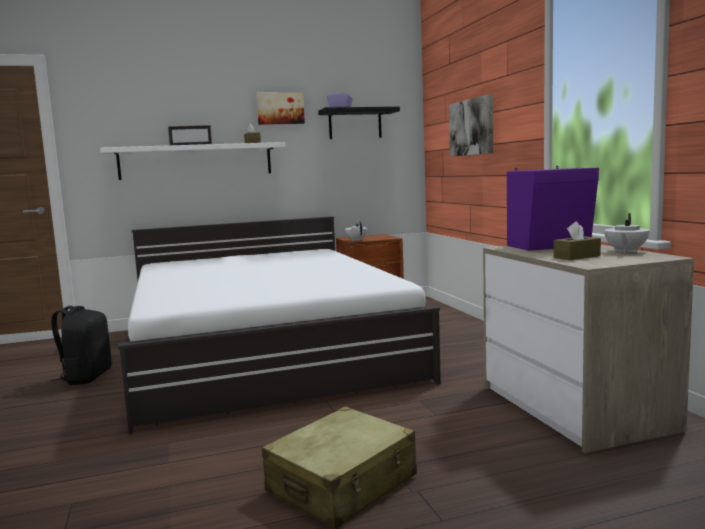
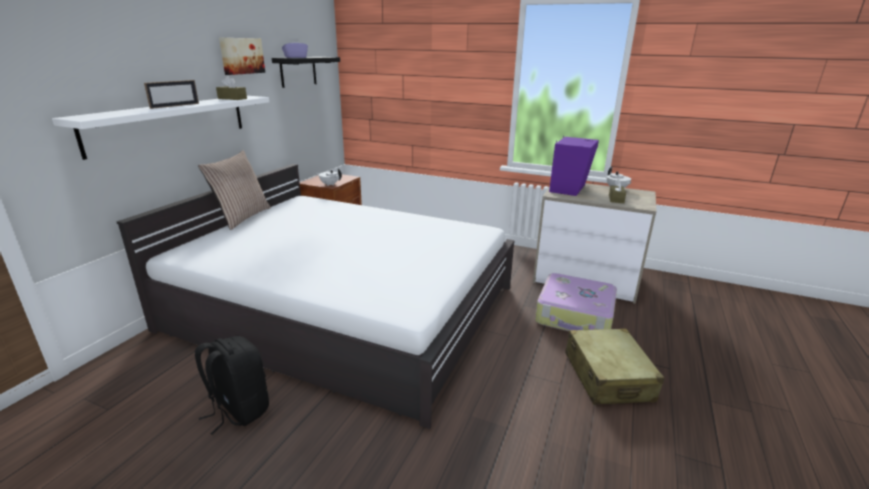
camera: 50 degrees left, 15 degrees up
(248, 253) = (242, 217): none -> pillow
(455, 429) = (575, 316): none -> suitcase
(471, 127) = (419, 85): picture -> none

